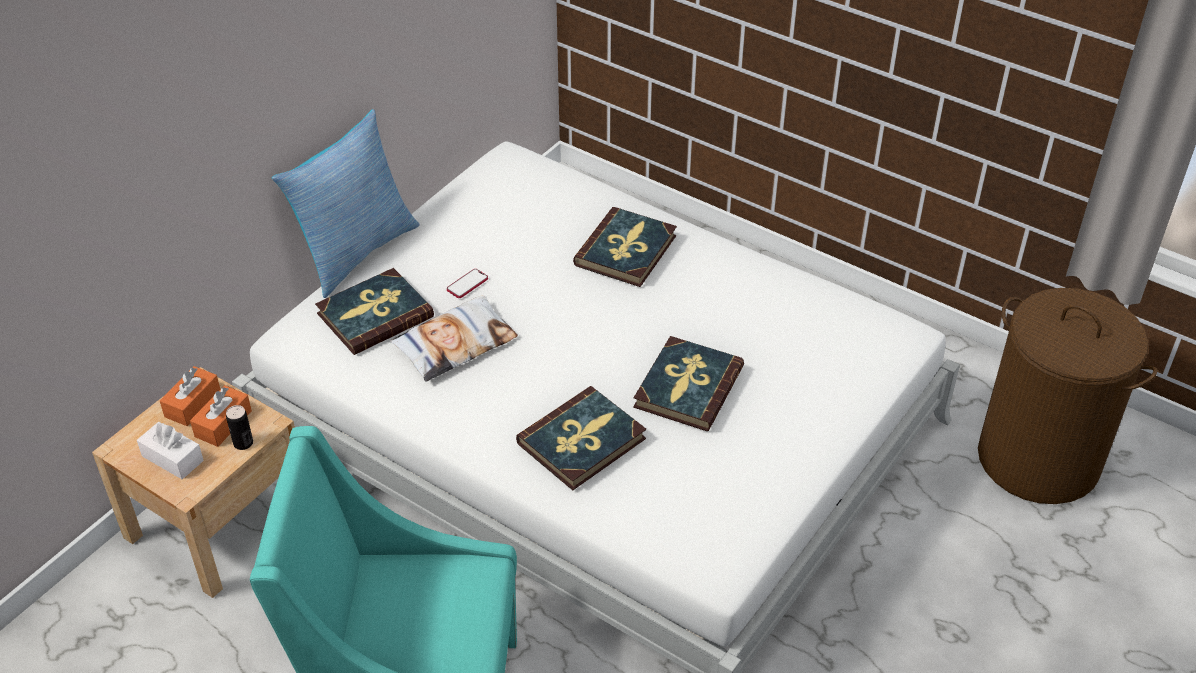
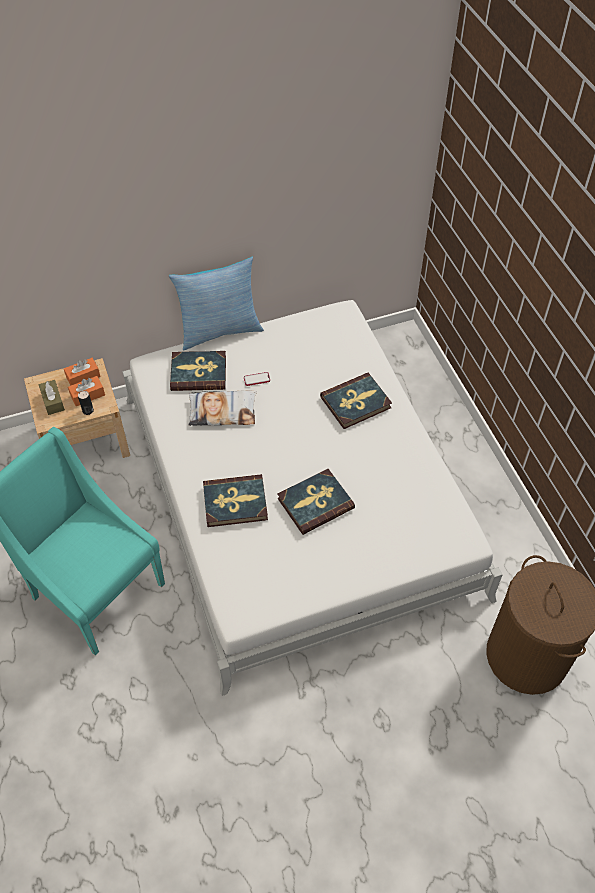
camera: 35 degrees right, 10 degrees up
(172, 458) = (53, 401): white tissue box -> brown tissue box

